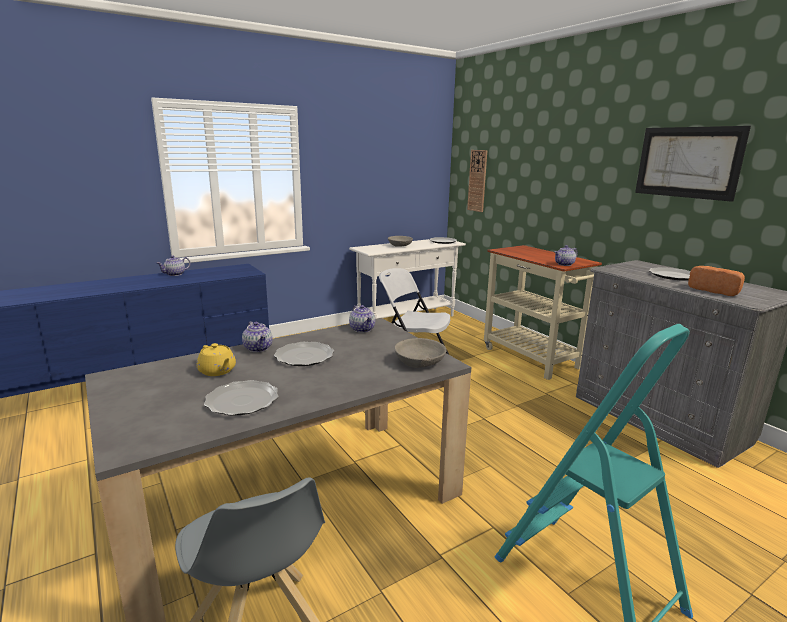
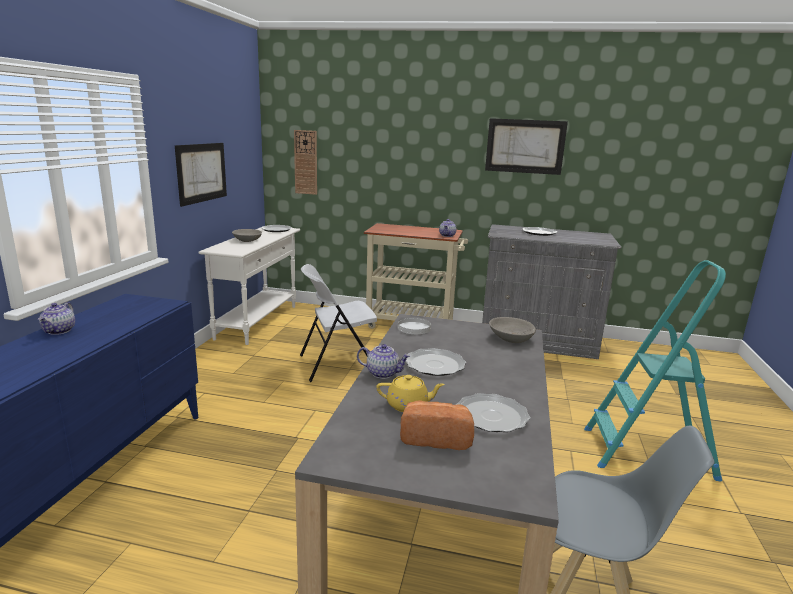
camera: 45 degrees left, 0 degrees up
(362, 329) = (414, 327): teapot -> white plate
(363, 184) = (202, 172): none -> picture
(715, 291) = (579, 239): bread -> bread (436, 437)

